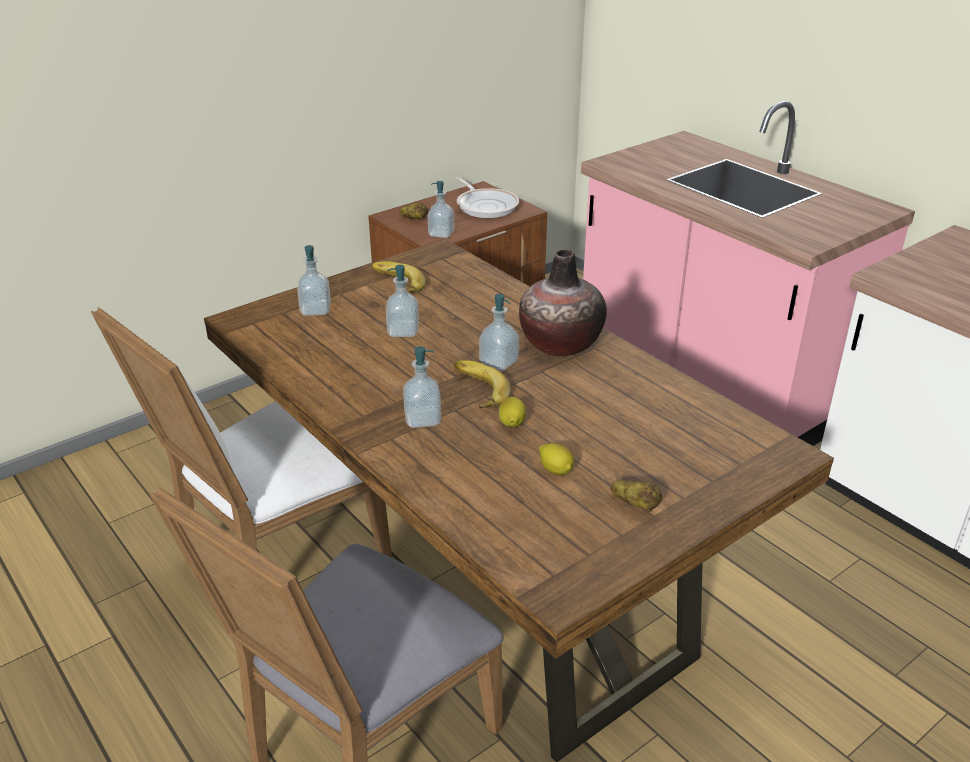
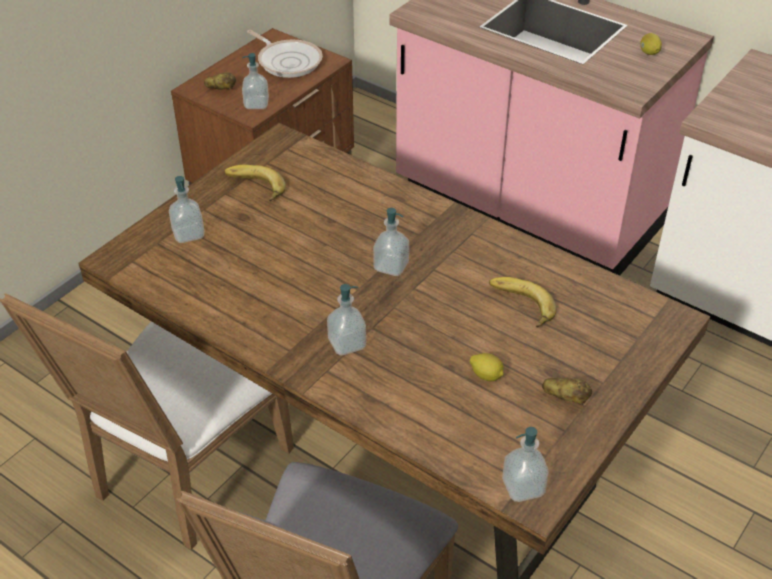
camera: 15 degrees left, 10 degrees up
(403, 331) = (286, 245): soap dispenser -> soap dispenser (523, 487)
(476, 389) = (382, 301): banana -> banana (519, 305)
(511, 424) = (429, 333): lemon -> lemon (649, 53)
(560, 343) = (439, 234): vase -> none

